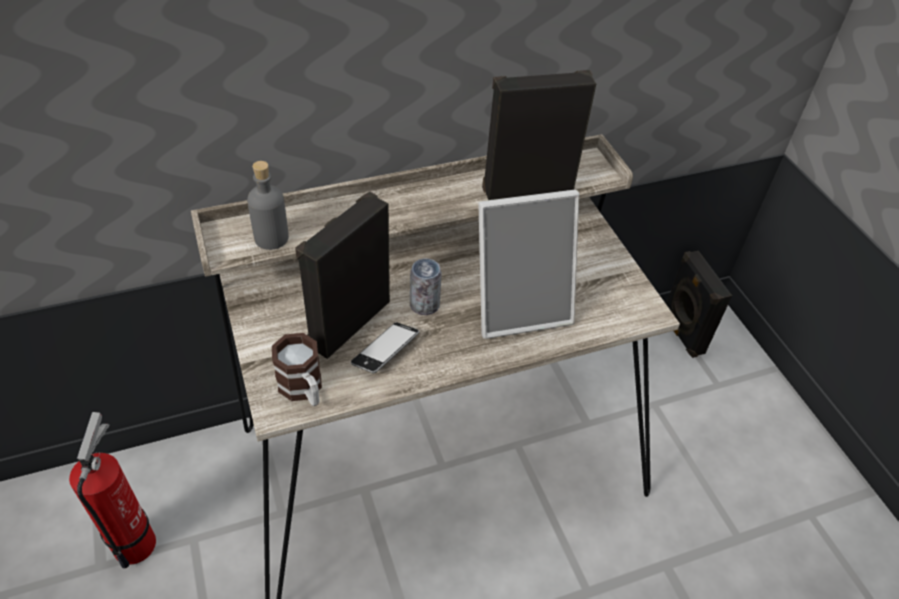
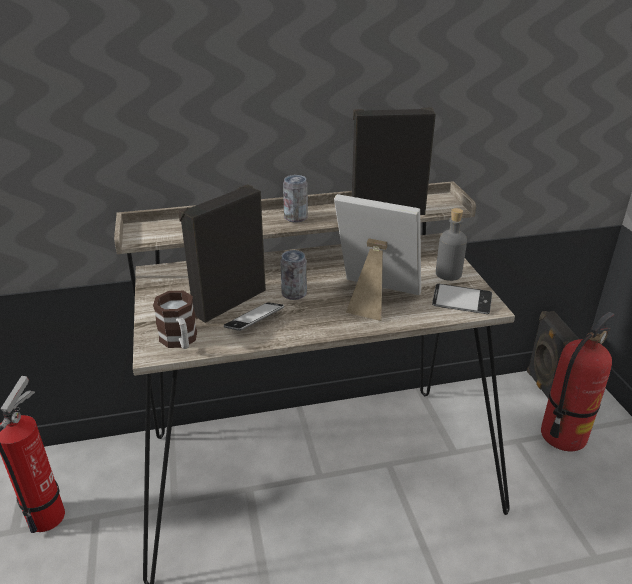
camera: 10 degrees right, 15 degrees down
(271, 238) = (174, 233): grey bottle -> grey bottle (448, 274)
(418, 203) = (295, 218): none -> can
(519, 307) = (374, 298): picture frame -> picture frame turned 150 degrees counterclockwise
(619, 308) = (461, 303): none -> phone
(702, 394) = (562, 435): none -> fire extinguisher

